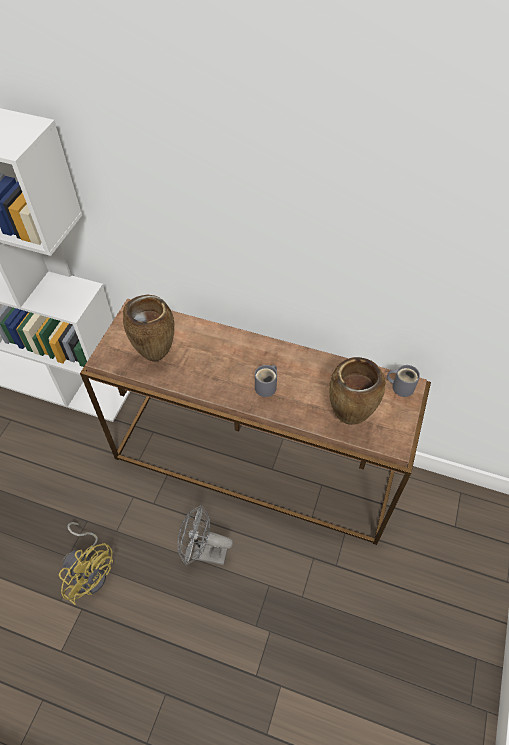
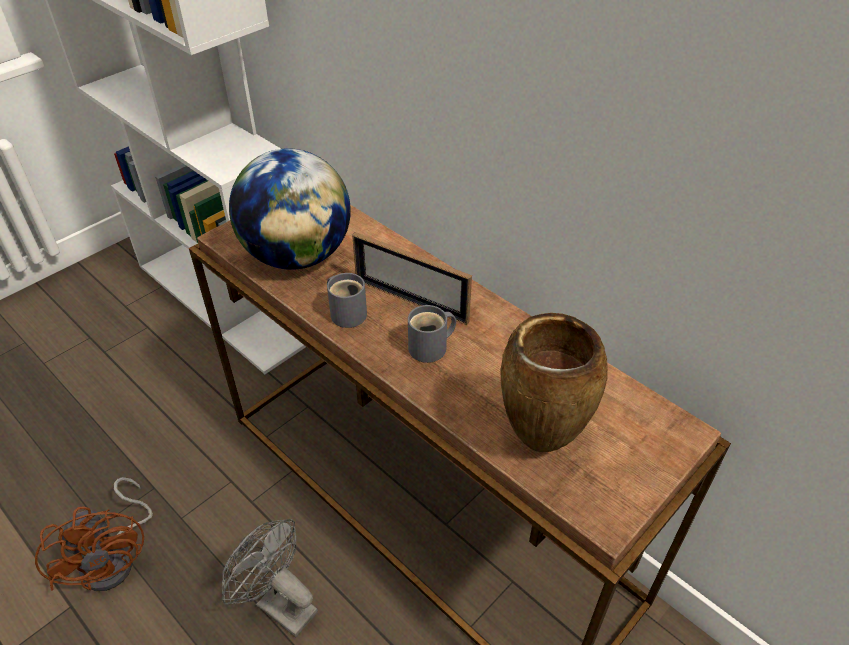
camera: 25 degrees right, 10 degrees down
(91, 570) = (116, 557): yellow fan -> brown fan
(157, 356) = (297, 256): brown vase -> globe
(239, 361) = (411, 300): none -> picture frame
(401, 386) = (665, 426): grey mug -> grey mug (347, 312)

